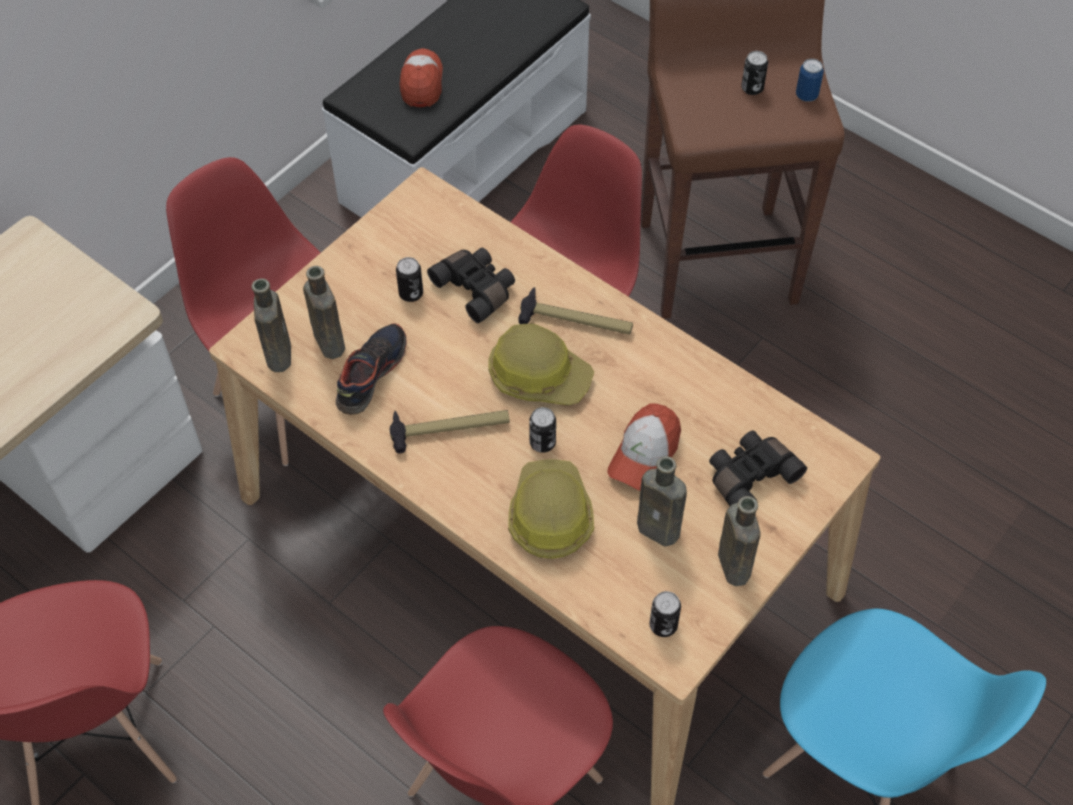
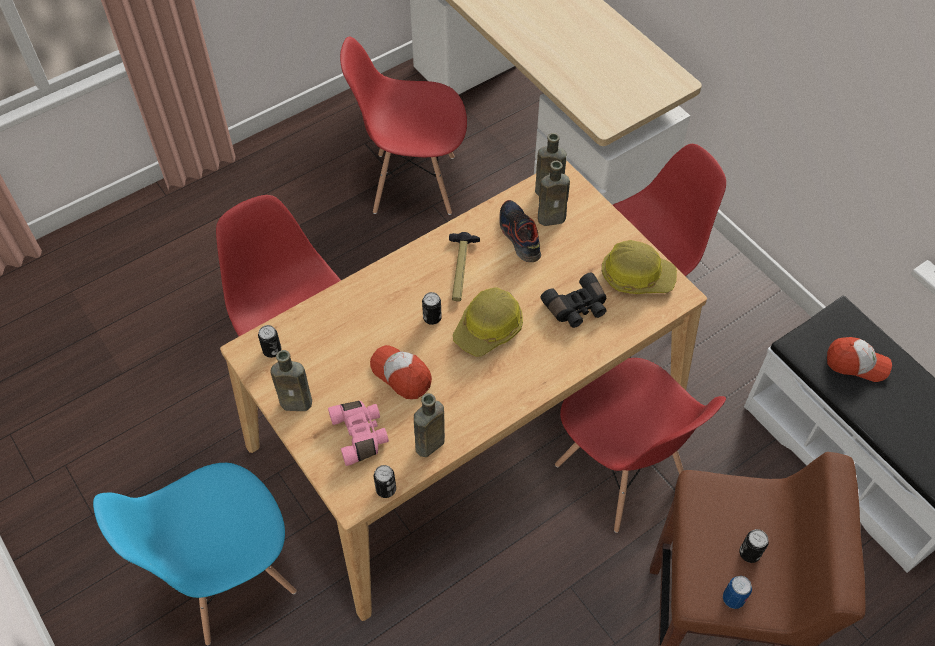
camera: 105 degrees right, 0 degrees up
(370, 374) = (519, 236): shoe -> shoe turned 150 degrees counterclockwise
(411, 293) = (582, 269): can -> can (386, 489)
(549, 515) = (375, 309): hard hat -> hard hat (636, 275)
(576, 321) = (530, 362): hammer -> none
(661, 531) = (339, 368): brown bottle -> brown bottle (428, 446)
(749, 476) = (361, 435): black binoculars -> pink binoculars

